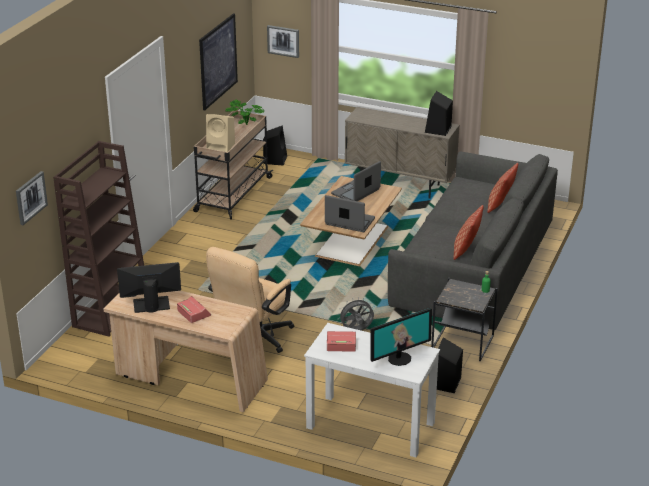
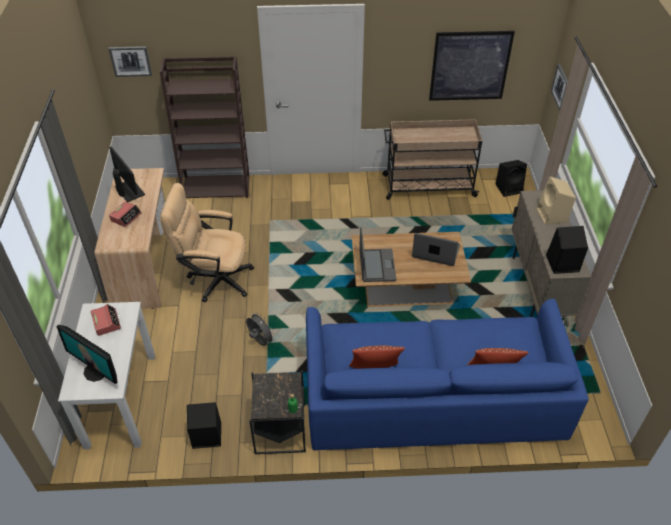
camera: 65 degrees right, 15 degrees up
(221, 146) = (414, 138): beige speaker -> beige speaker (552, 215)
(245, 124) = (467, 136): potted plant -> none
(473, 262) = (433, 393): grey sofa -> blue sofa

